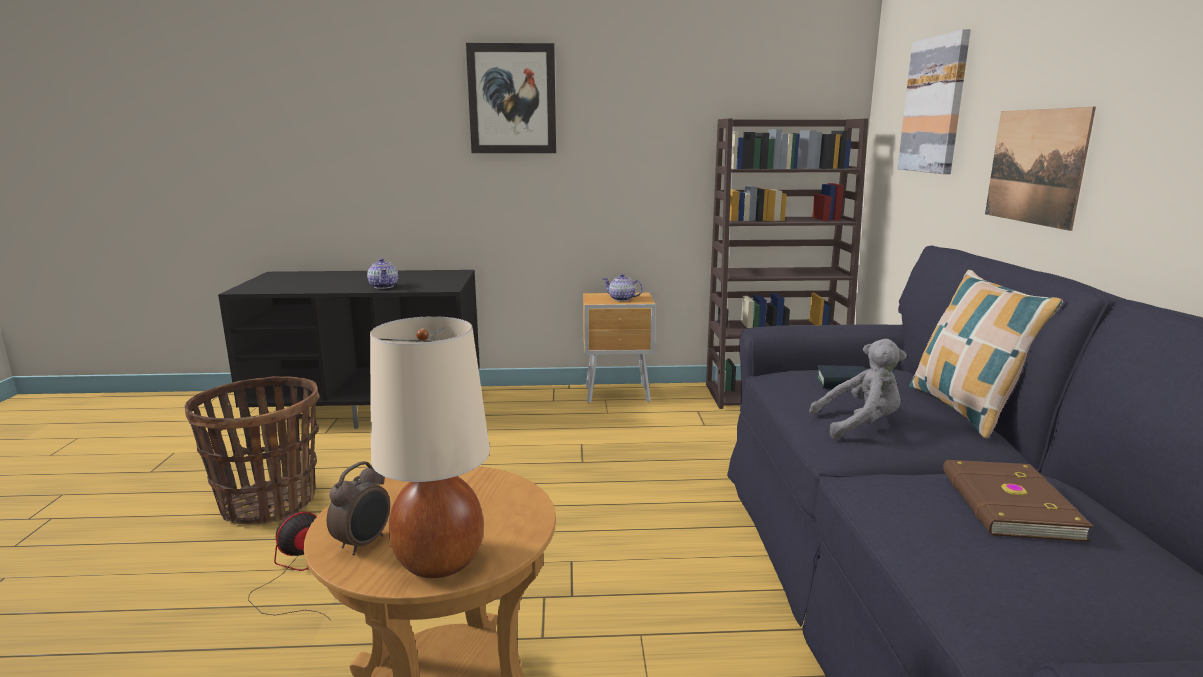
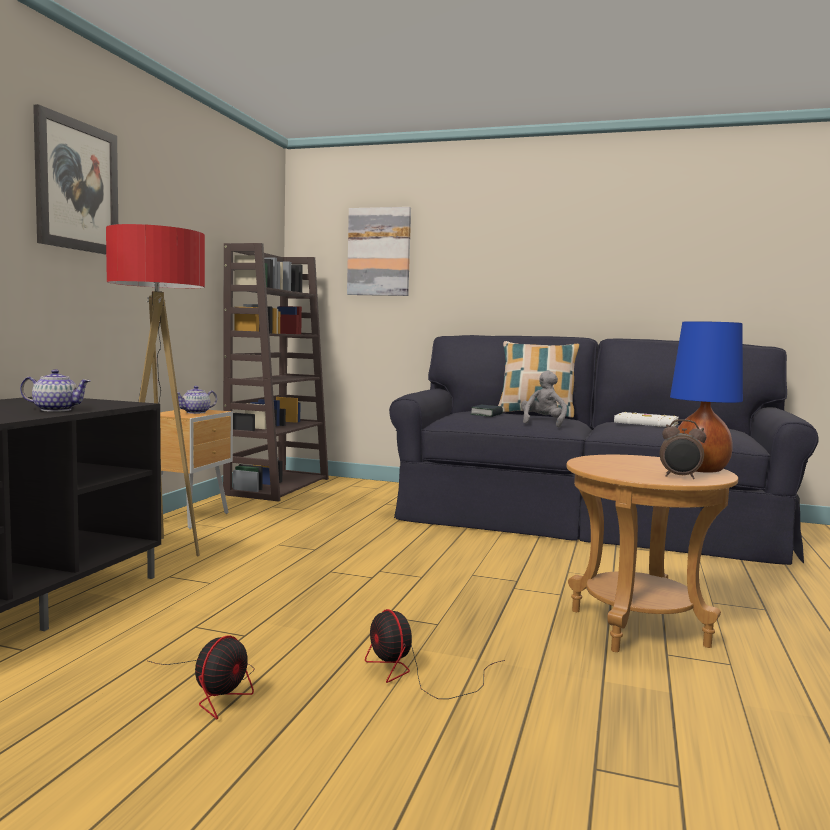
camera: 70 degrees left, 10 degrees down
(269, 503) = (218, 689): basket -> fan
(364, 543) = (680, 477): alarm clock -> alarm clock turned 150 degrees clockwise
(440, 561) = (700, 469): beige table lamp -> blue table lamp
(522, 410) = (158, 551): none -> floor lamp
(1007, 505) = (646, 423): brown book -> white book
(1035, 166) = (489, 288): picture -> none

